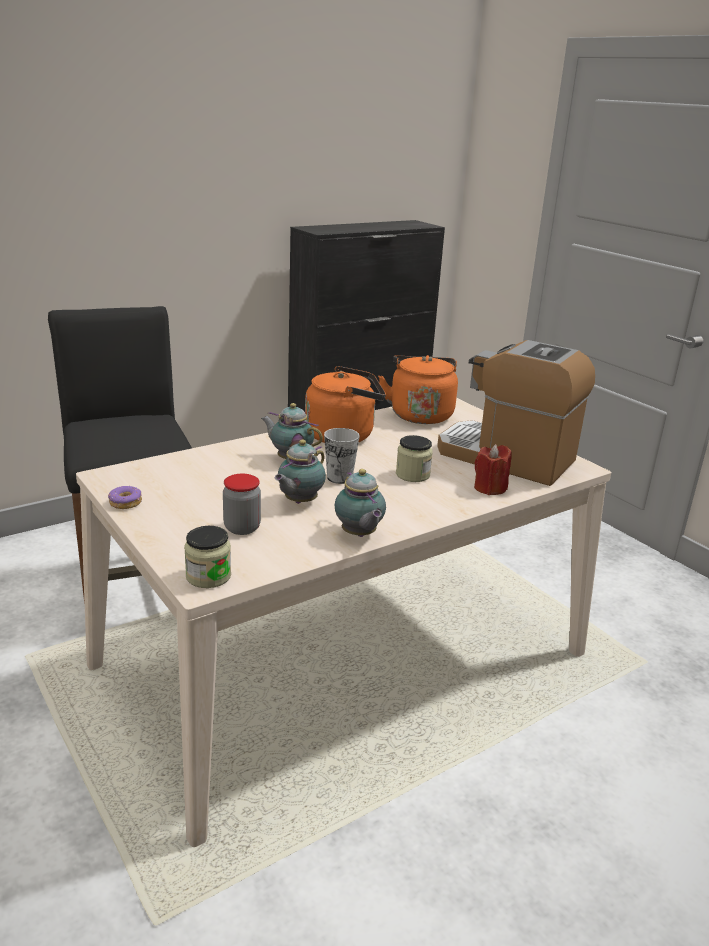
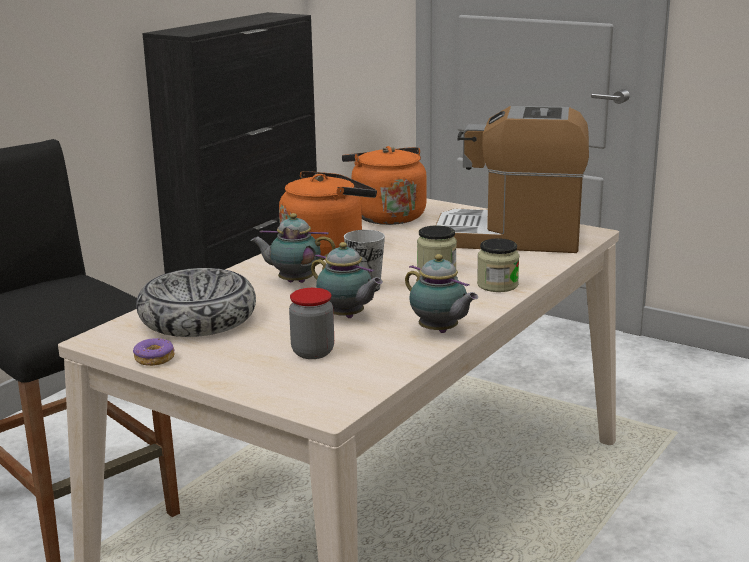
camera: 20 degrees left, 5 degrees down
(189, 476) = (198, 319): none -> bowl
(208, 576) = (326, 401): jar -> jar (497, 285)
(299, 502) = (347, 317): teapot -> teapot turned 60 degrees counterclockwise
(490, 488) = (523, 266): red candle -> none

